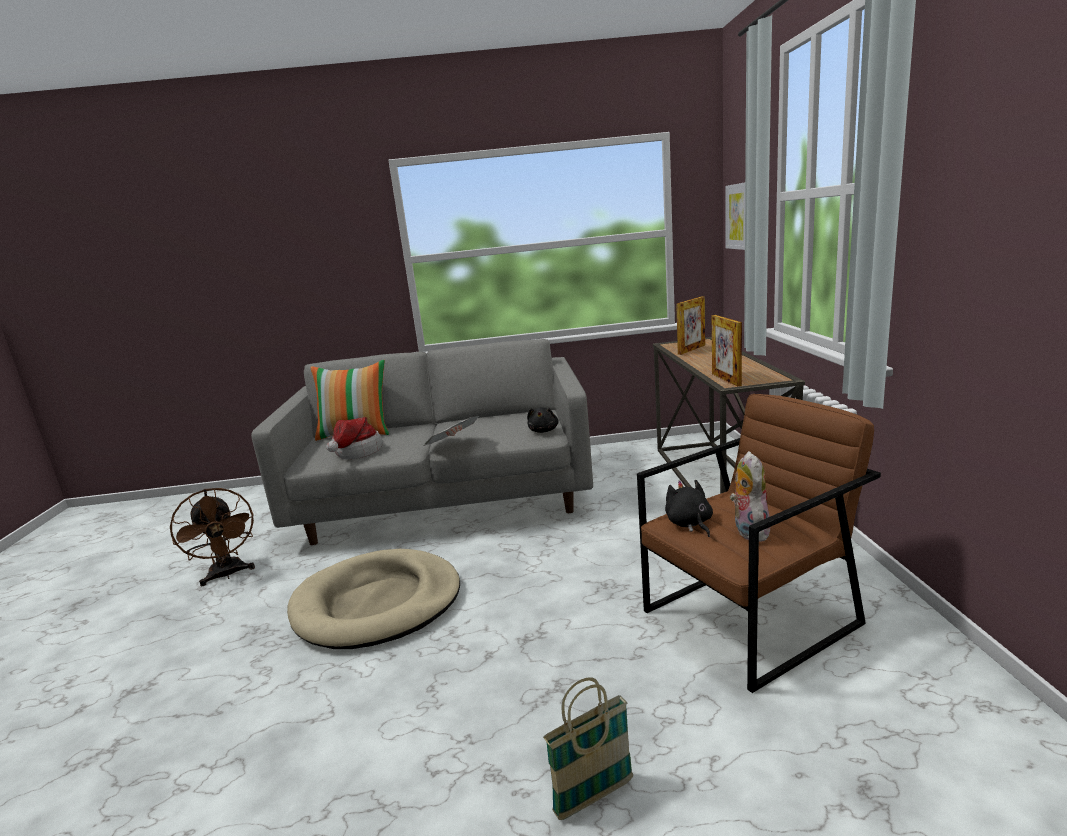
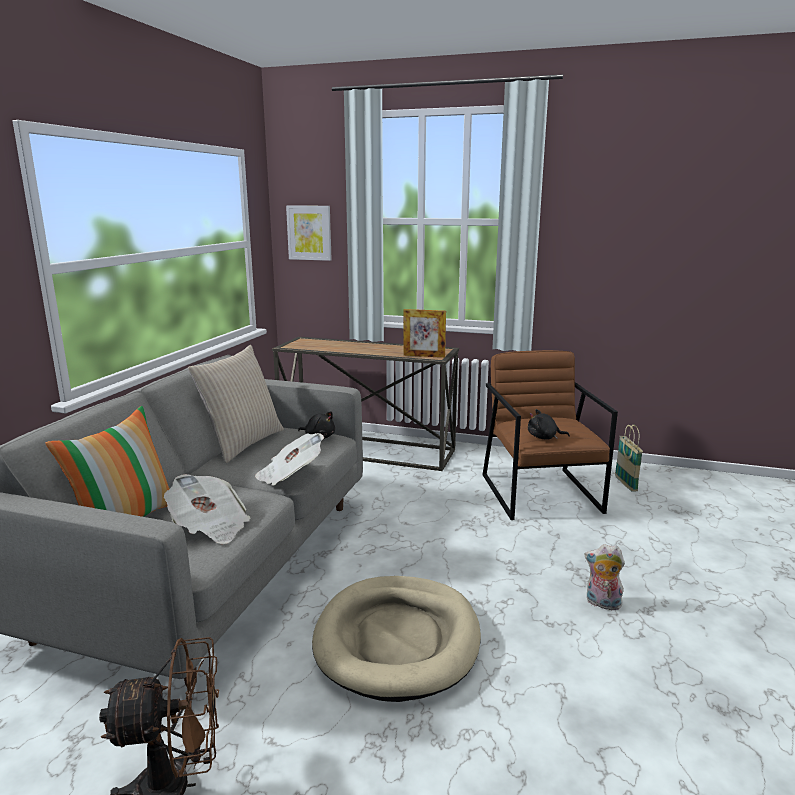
camera: 70 degrees left, 0 degrees up
(355, 452) = (210, 527): hat -> newspaper
(504, 416) = (242, 443): none -> beige pillow
(594, 796) = (671, 579): basket -> basket (625, 484)
(691, 349) = (324, 346): picture frame -> none
(748, 531) = (566, 428): plush toy -> plush toy (602, 604)

